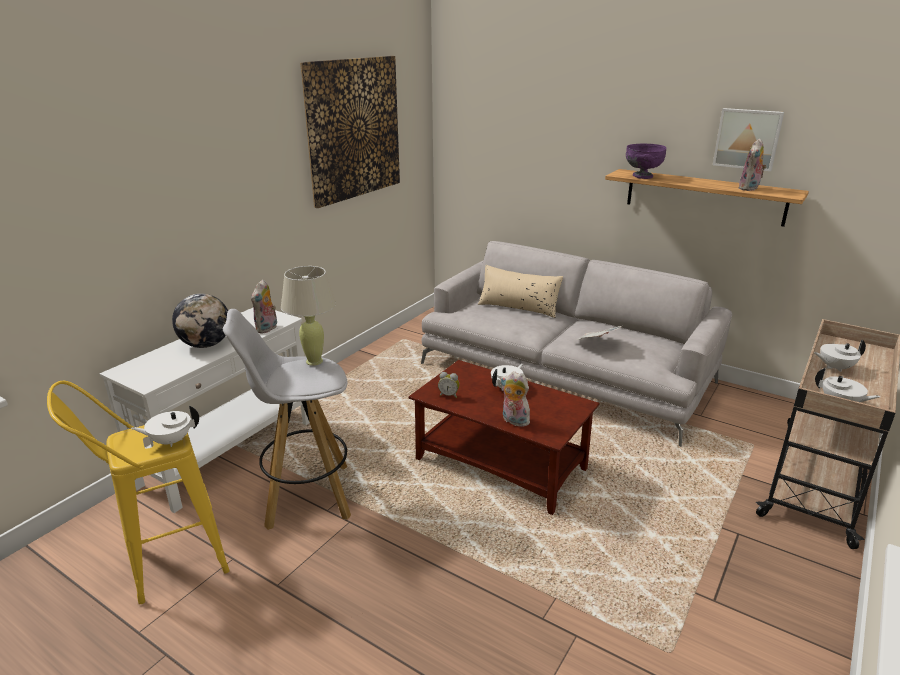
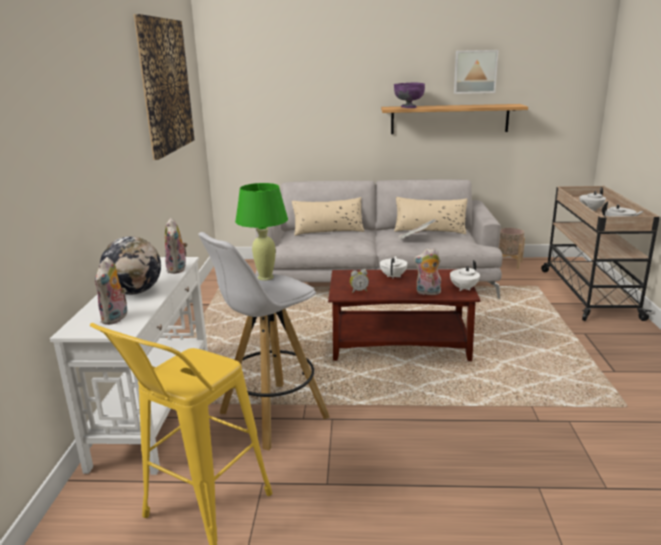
camera: 30 degrees left, 5 degrees down
(171, 441) = (215, 363): white teapot -> white teapot (463, 288)
(314, 361) = (265, 277): beige table lamp -> green table lamp
(632, 335) = (430, 230): none -> beige pillow
(749, 189) = (487, 105): plush toy -> plush toy (116, 318)
(752, 400) = (508, 263): none -> beige planter

